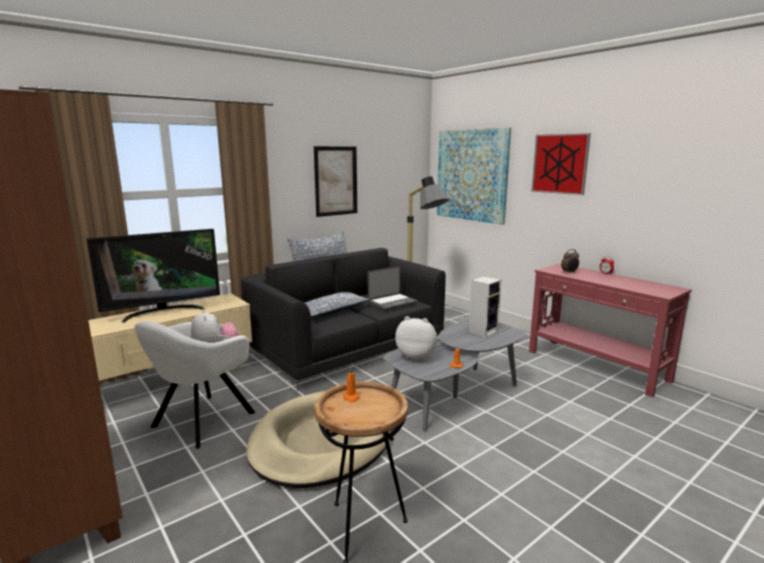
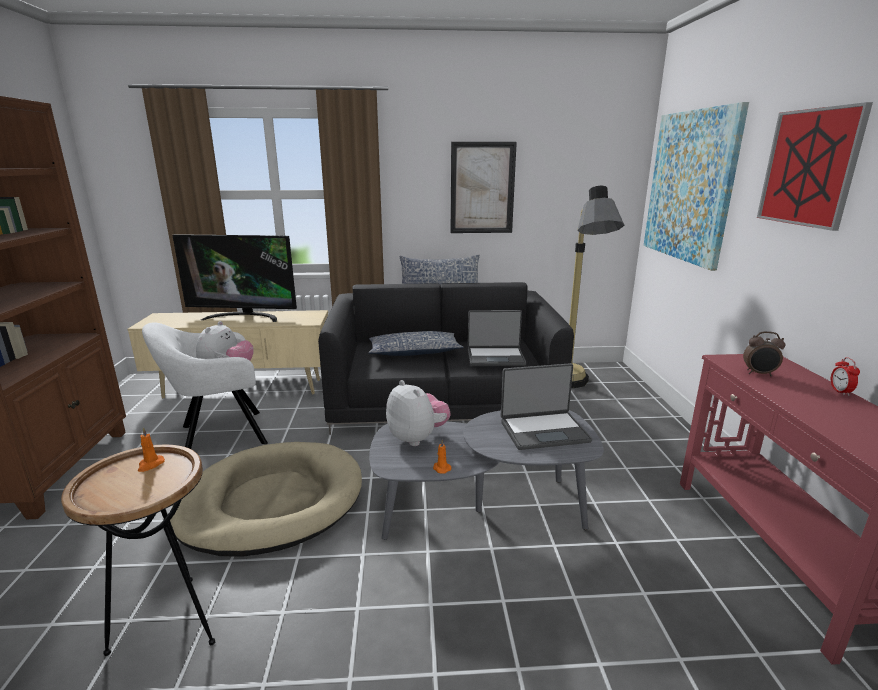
camera: 35 degrees right, 5 degrees up
(483, 331) = (543, 431): speaker -> laptop

